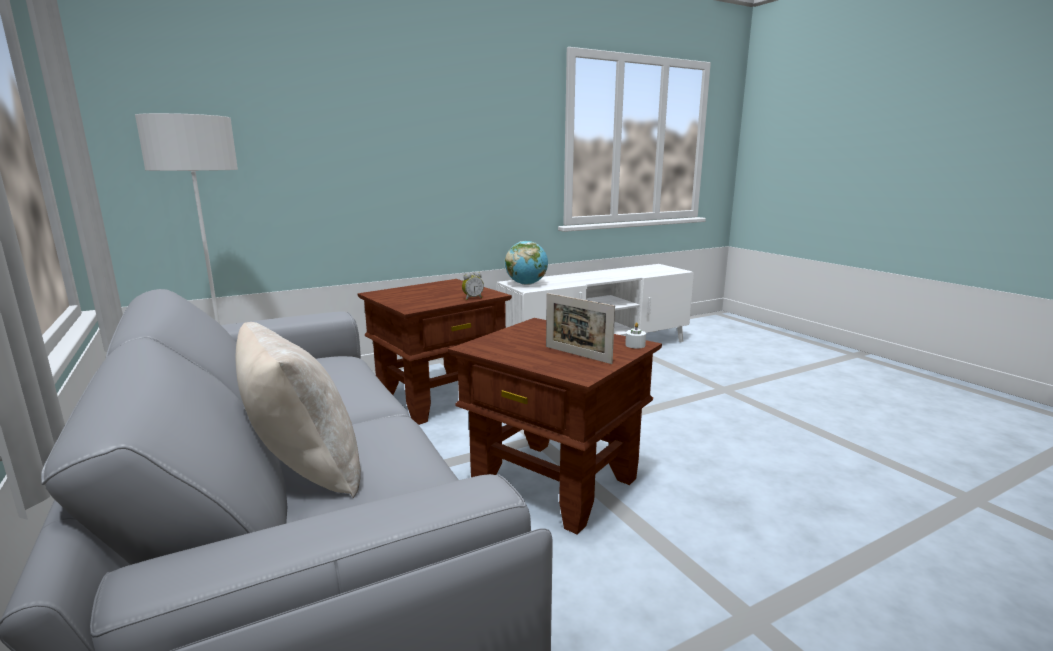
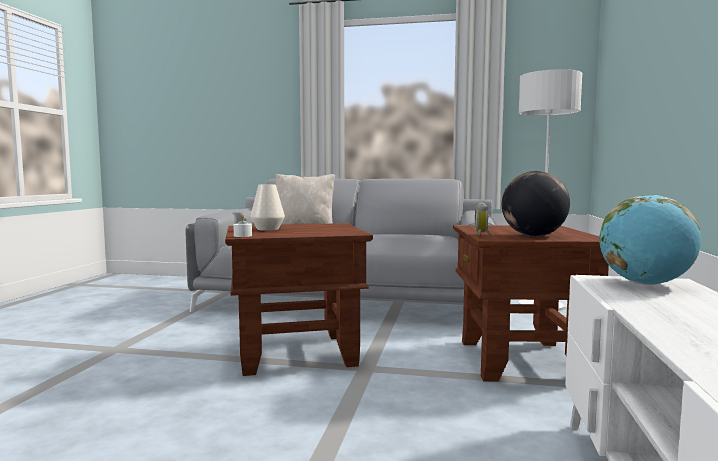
camera: 130 degrees right, 10 degrees down
(459, 290) = (533, 236): none -> globe
(577, 355) = (267, 229): picture frame -> white vase

